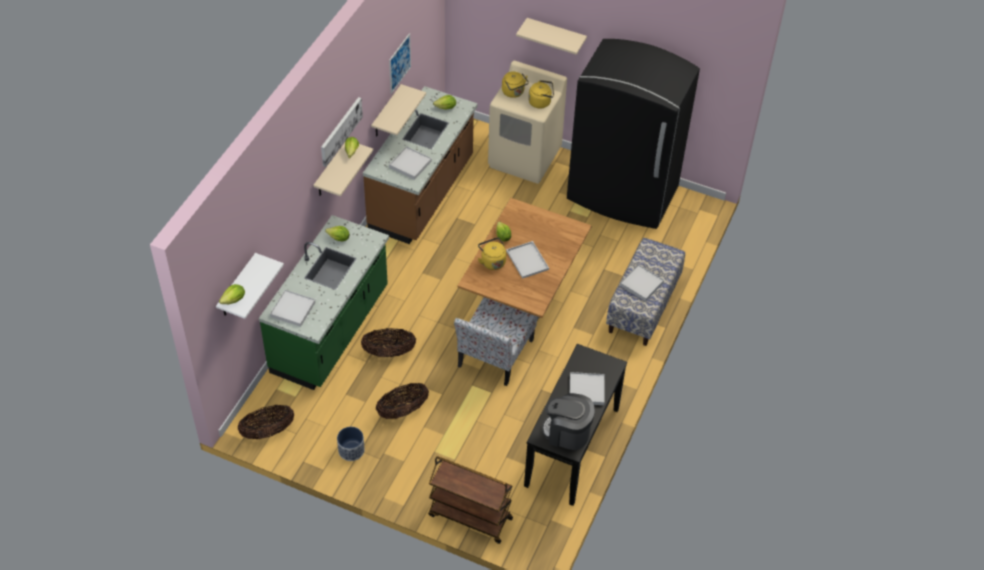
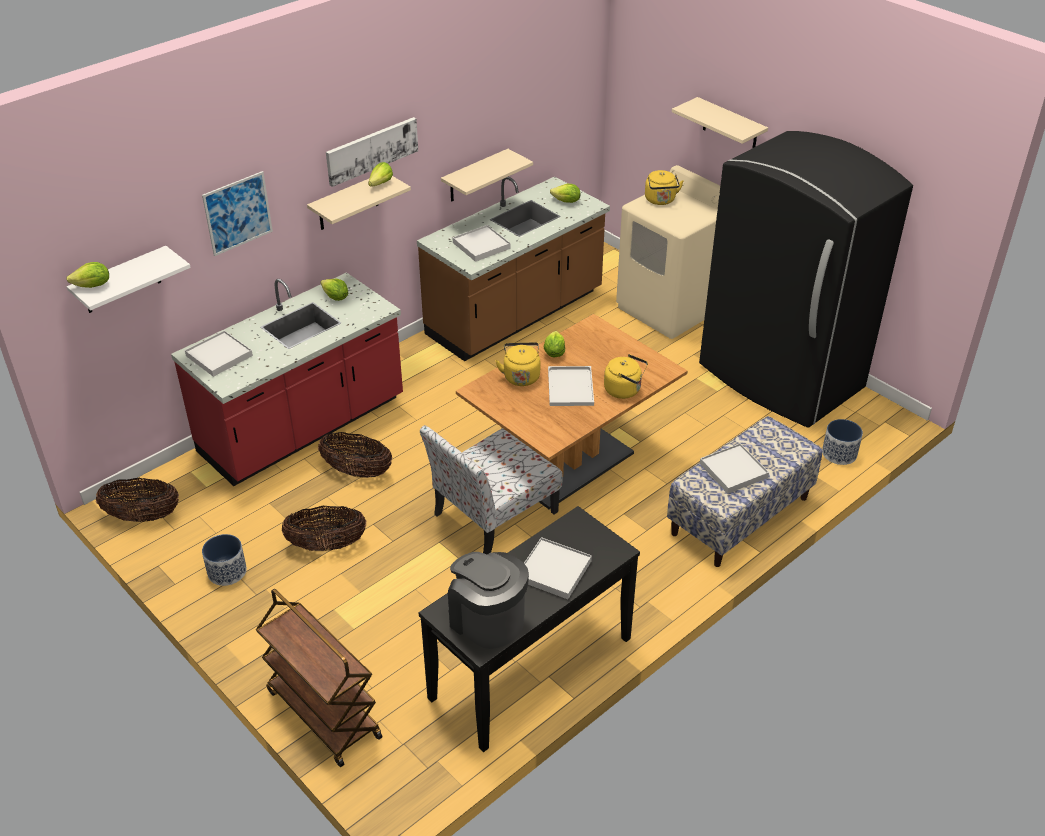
camera: 25 degrees right, 10 degrees down
(331, 331) = (303, 427): green counter -> red counter
(399, 63) = (506, 114): picture -> picture (238, 213)
(541, 102) = (691, 217): yellow kettle -> yellow kettle (625, 390)
(682, 242) = (839, 454): none -> planter

